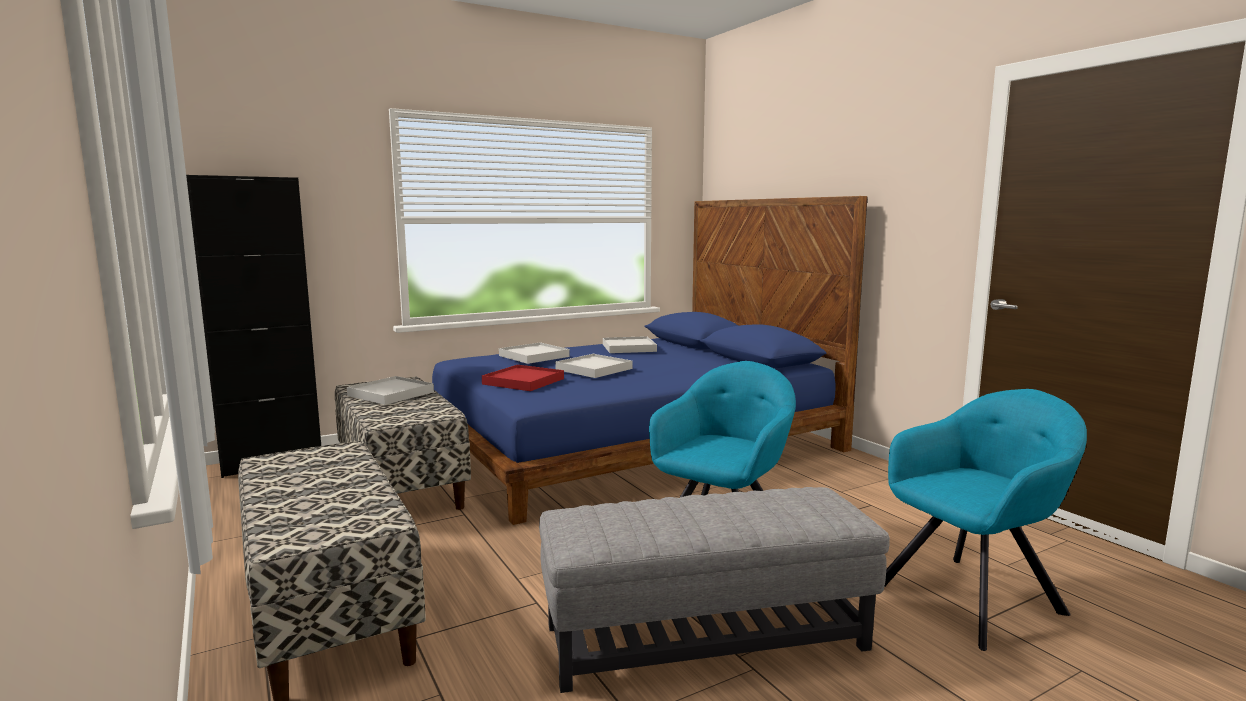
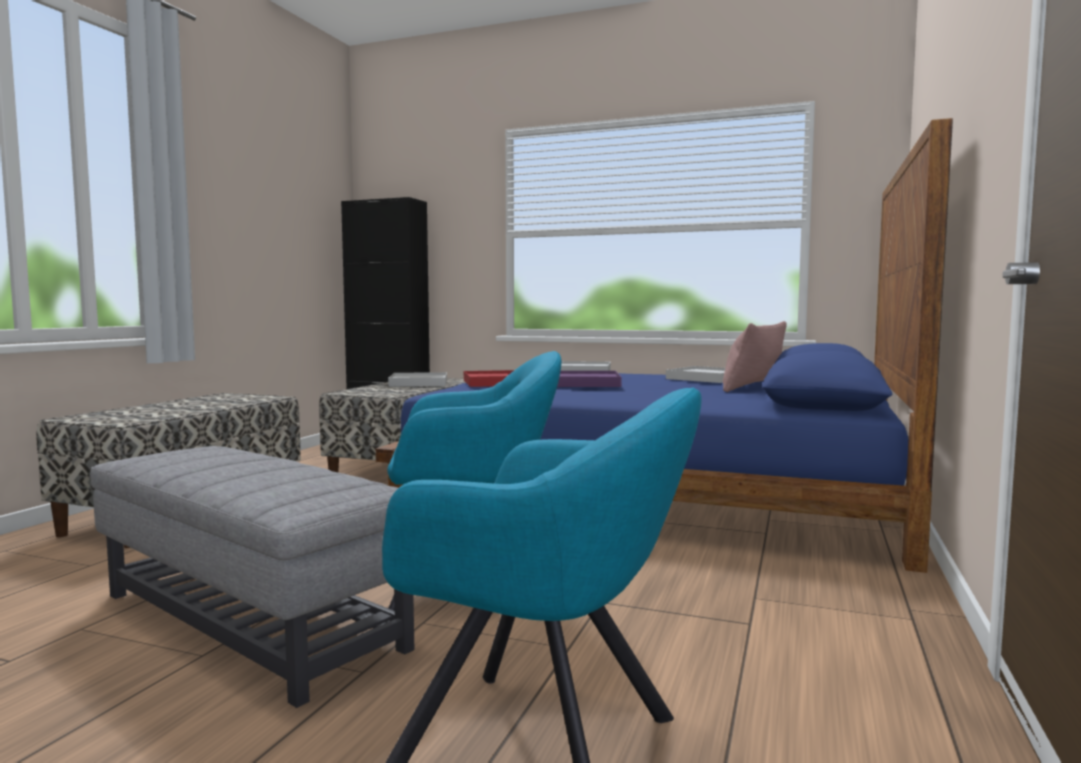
camera: 50 degrees right, 5 degrees down
(594, 369) = (586, 383): white tray -> purple tray
(677, 351) = (753, 386): none -> pink pillow

